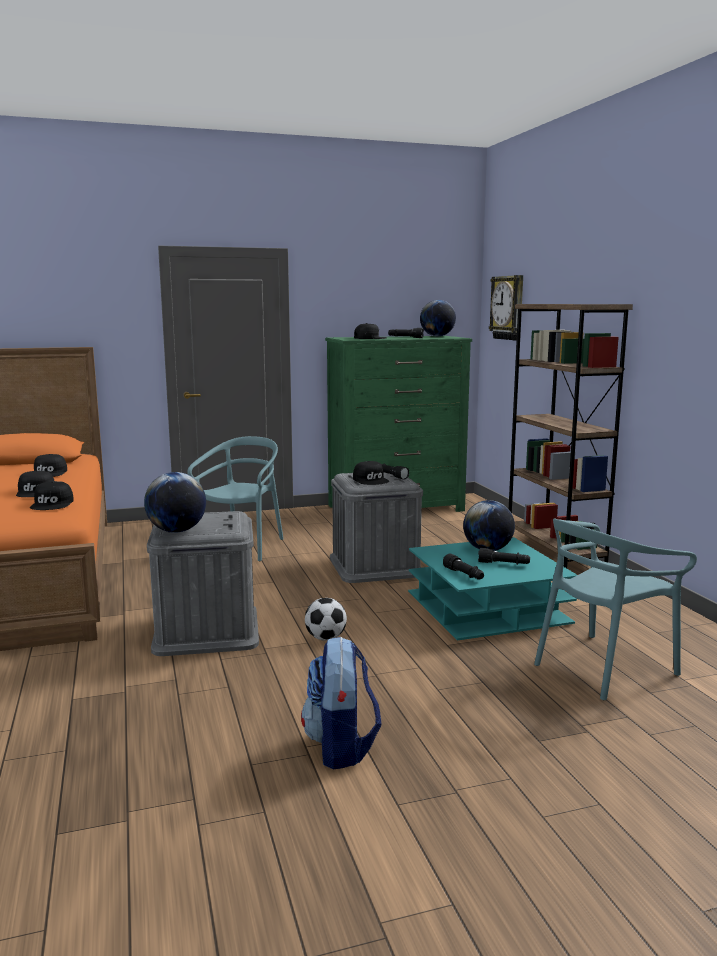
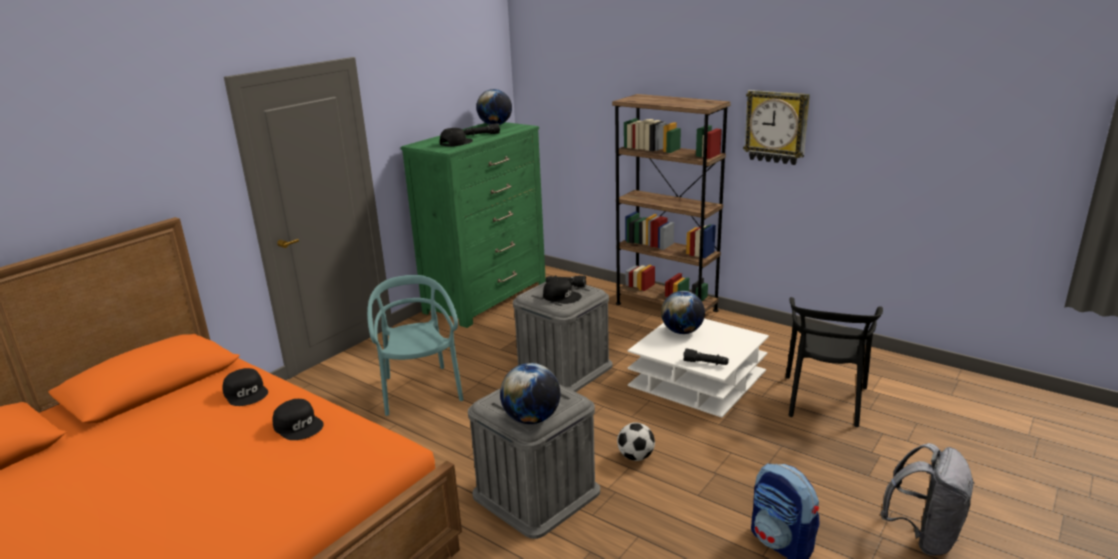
camera: 35 degrees left, 10 degrees up
(53, 504) = (355, 435): black cap -> none
(487, 608) = (697, 379): turquoise coffee table -> white coffee table
(503, 564) = (712, 342): black flashlight -> none
(508, 308) = (558, 91): wall clock -> wall clock (776, 127)
(508, 814) = (923, 536): none -> grey backpack
(603, 667) = (824, 400): turquoise chair -> black chair

